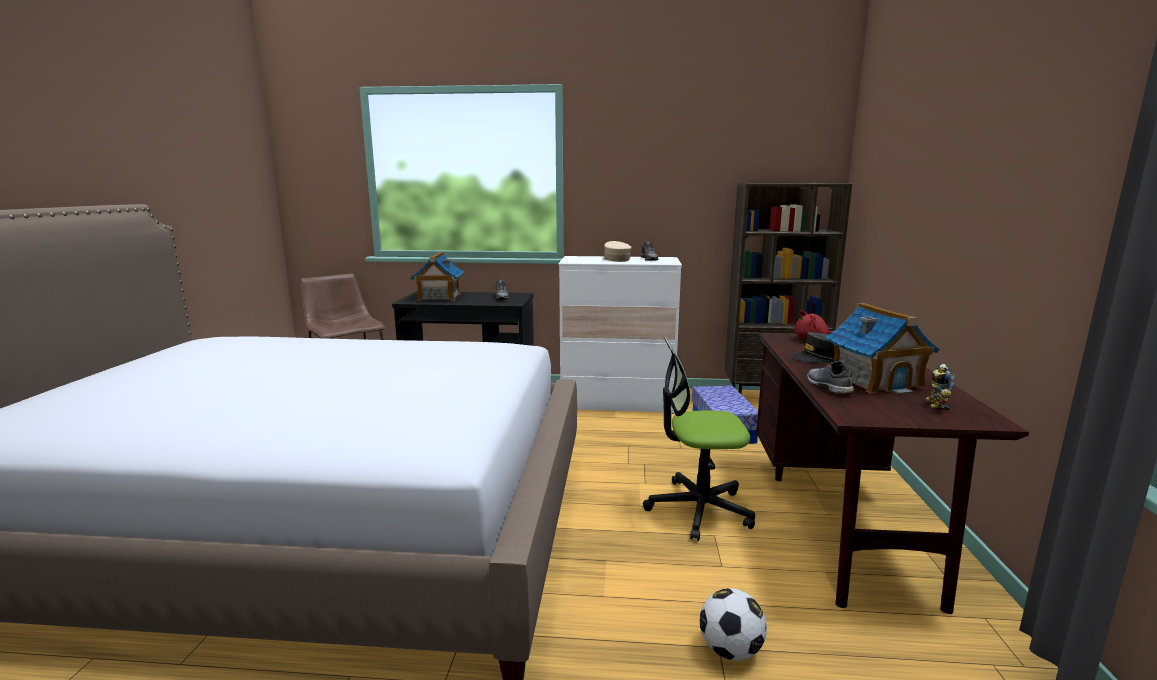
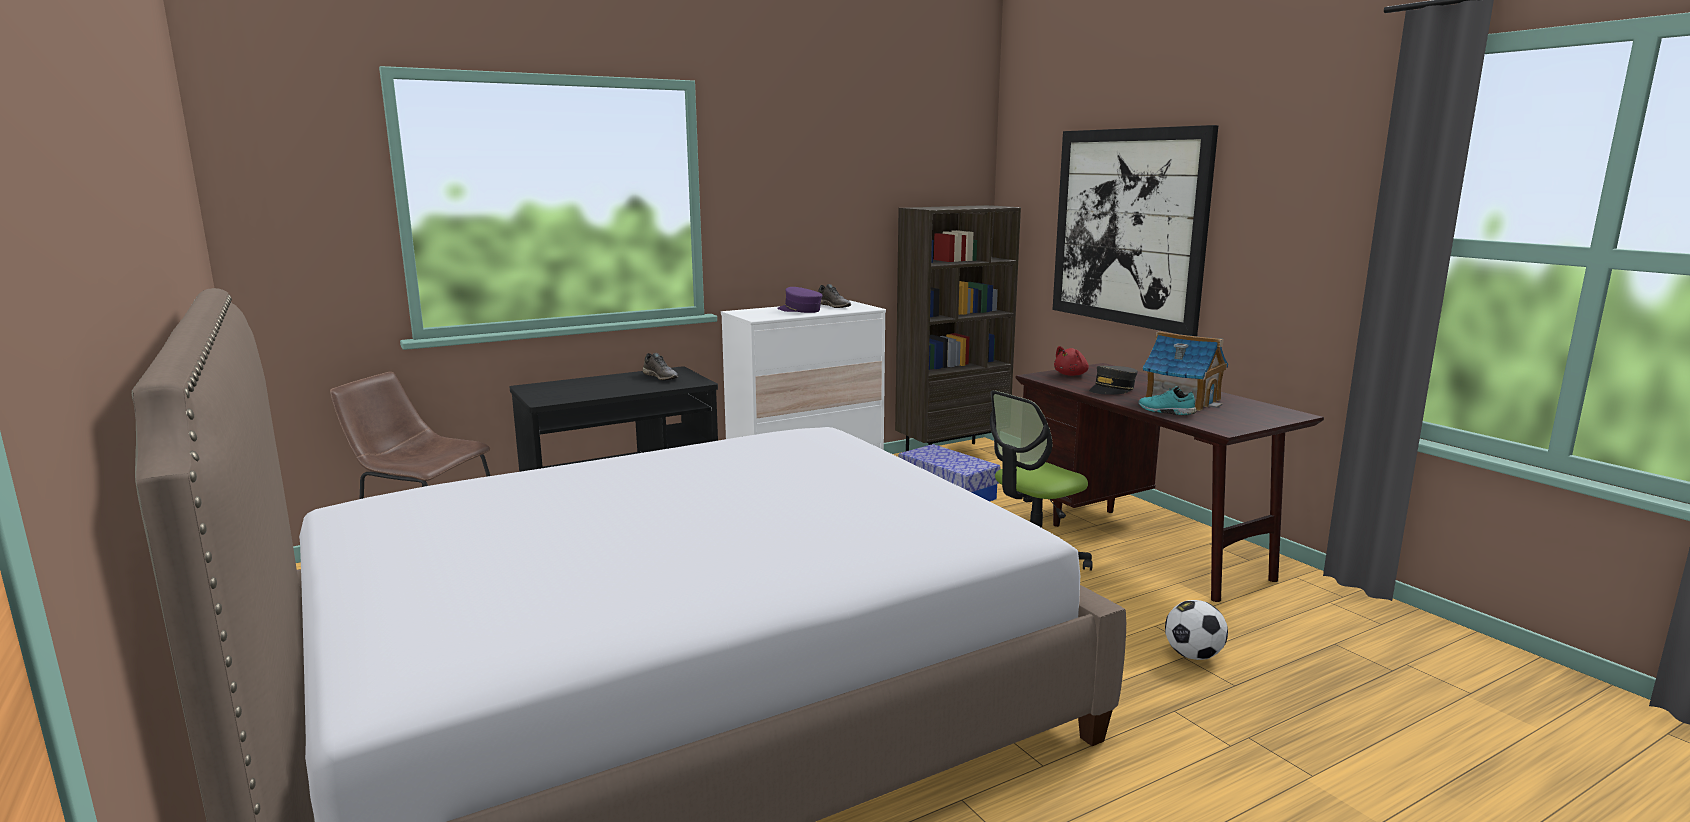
camera: 35 degrees left, 0 degrees up
(439, 297) = (573, 389): toy house -> none
(615, 259) = (800, 310): beige cap -> purple cap
(827, 386) = (1165, 411): grey shoe -> turquoise shoe
(923, 199) = (1128, 227): none -> picture
(934, 405) = (1249, 410): toy robot -> none

